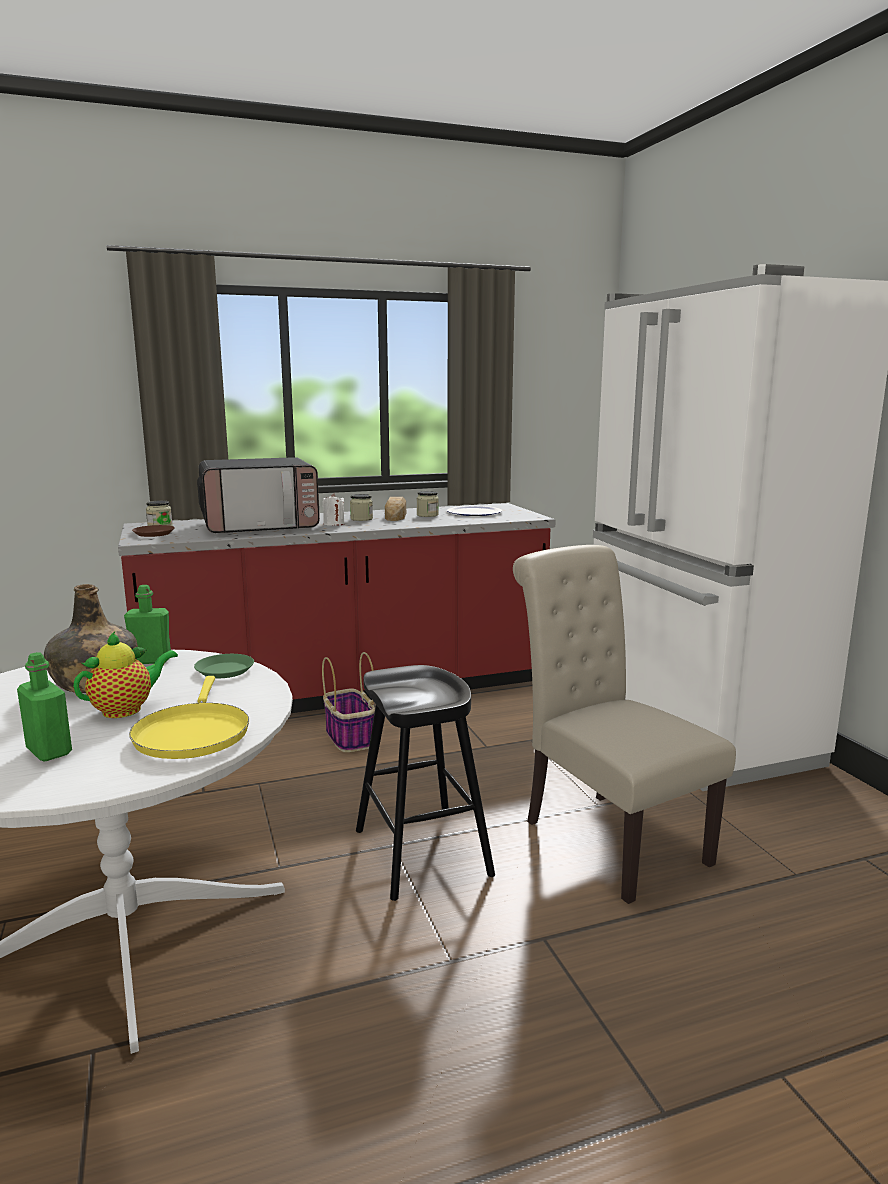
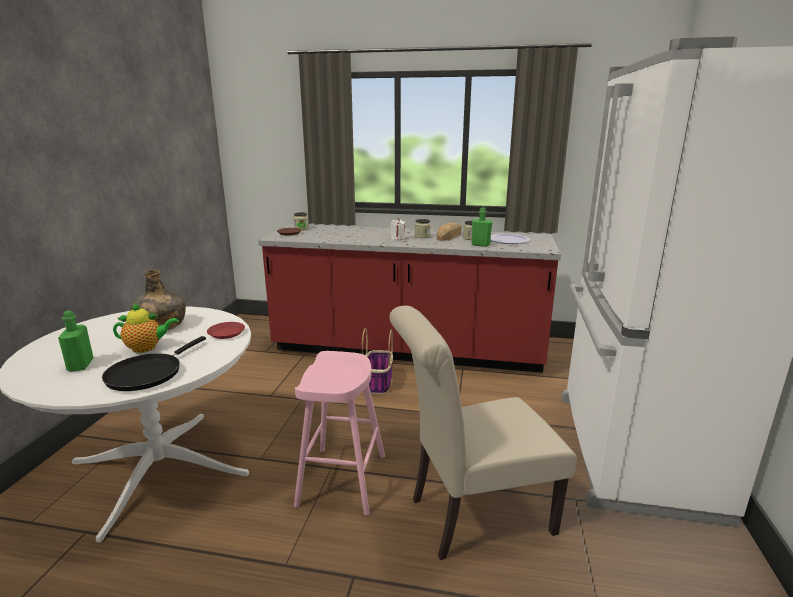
camera: 30 degrees right, 5 degrees up
(151, 660) = (205, 317): green bottle -> green bottle (480, 245)
(192, 733) = (148, 373): yellow frying pan -> black frying pan
(225, 670) = (226, 333): green plate -> red plate
(261, 526) = (353, 235): microwave -> none
(422, 852) = (342, 479): black stool -> pink stool
(606, 836) = (472, 516): beige chair -> beige chair turned 105 degrees counterclockwise

